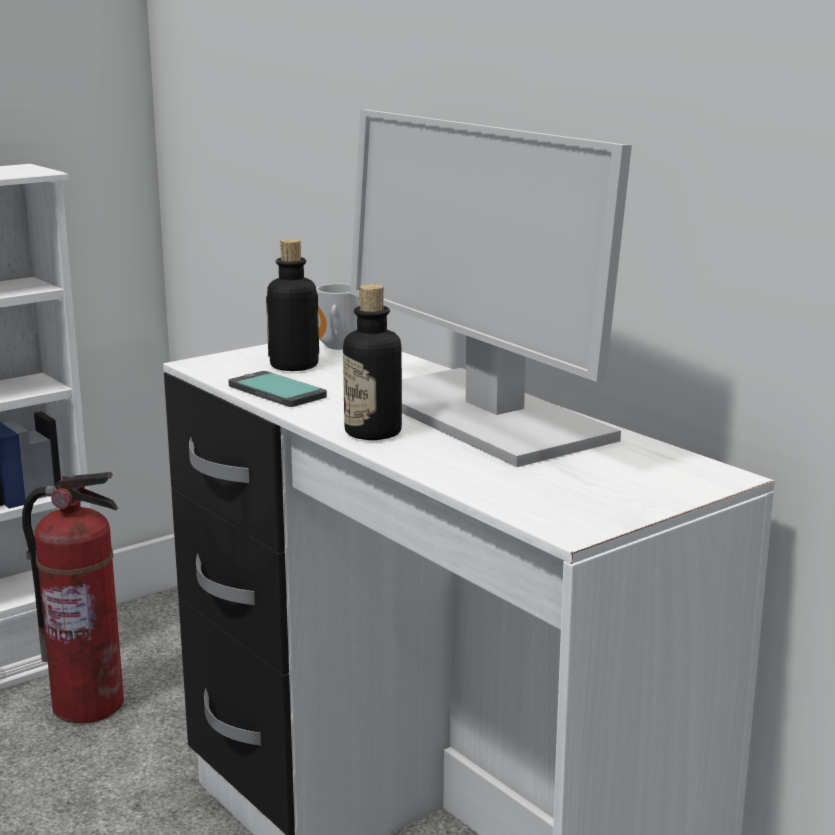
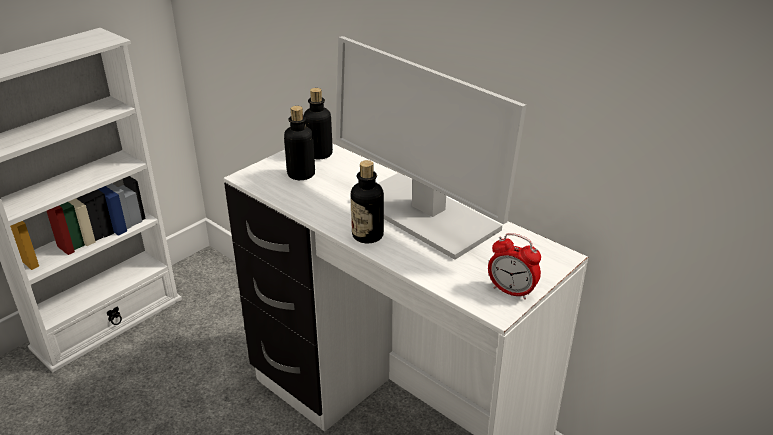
camera: 10 degrees left, 15 degrees up
(89, 705) = (180, 335): fire extinguisher -> none
(276, 392) = (300, 201): phone -> none
(336, 347) = (319, 154): mug -> bottle
(606, 508) = (511, 291): none -> alarm clock

